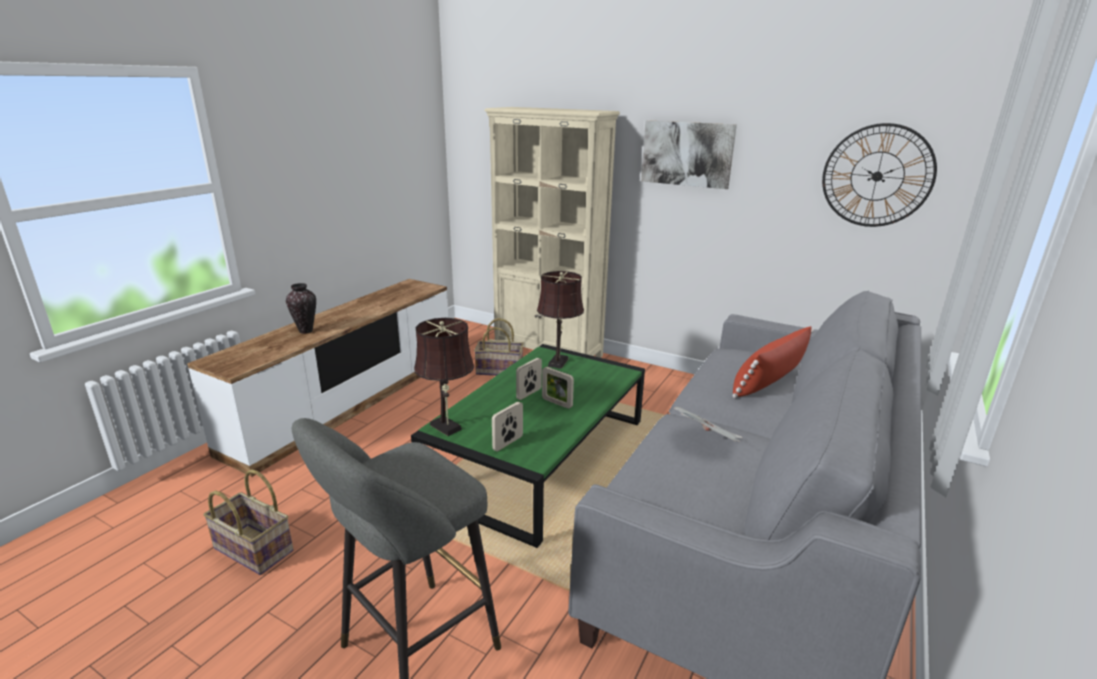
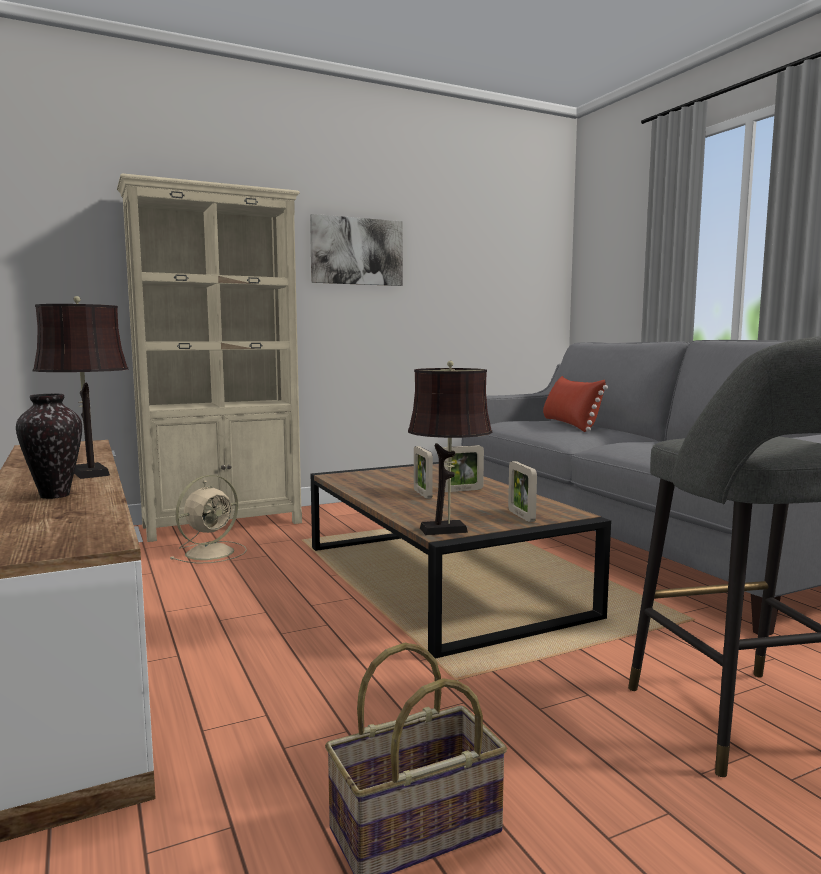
camera: 55 degrees left, 15 degrees down
(500, 370) = (212, 552): basket -> beige fan
(540, 457) = (439, 579): green coffee table -> brown coffee table
(559, 361) = (369, 475): brown table lamp -> brown table lamp (89, 472)
(708, 441) = (653, 444): newspaper -> none
(877, 176) = (510, 268): wall clock -> none

